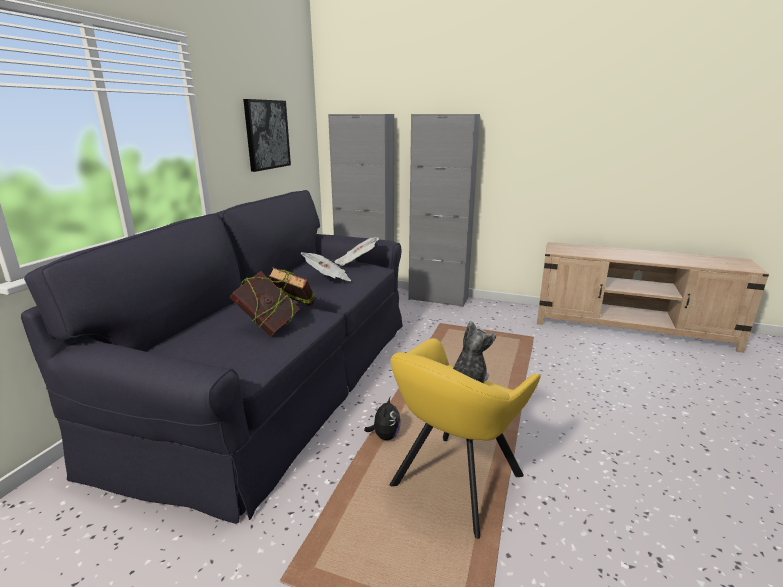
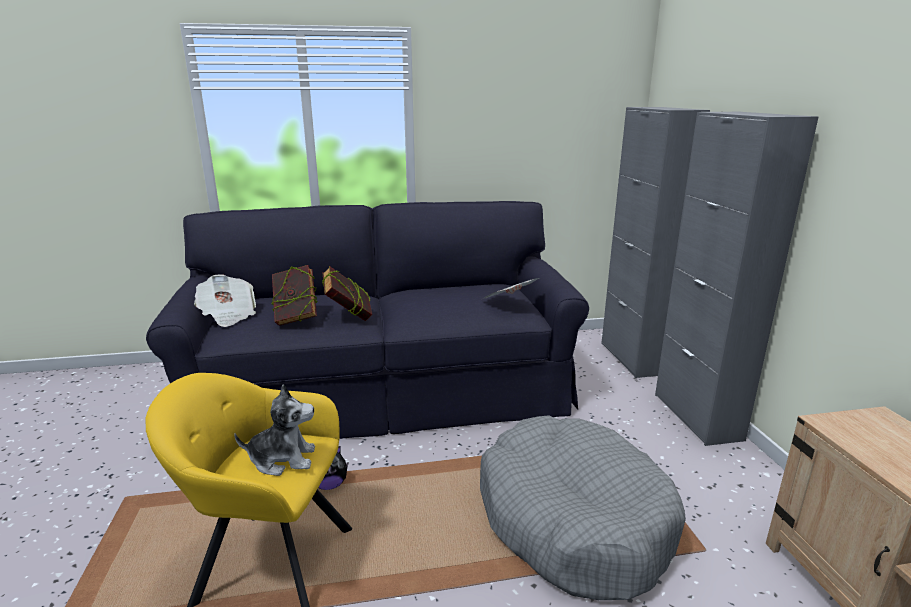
camera: 60 degrees right, 0 degrees up
(267, 134) = (527, 130): picture -> none
(327, 279) = (439, 305): newspaper -> newspaper (228, 315)
(491, 359) = (572, 519): none -> grey dog bed

